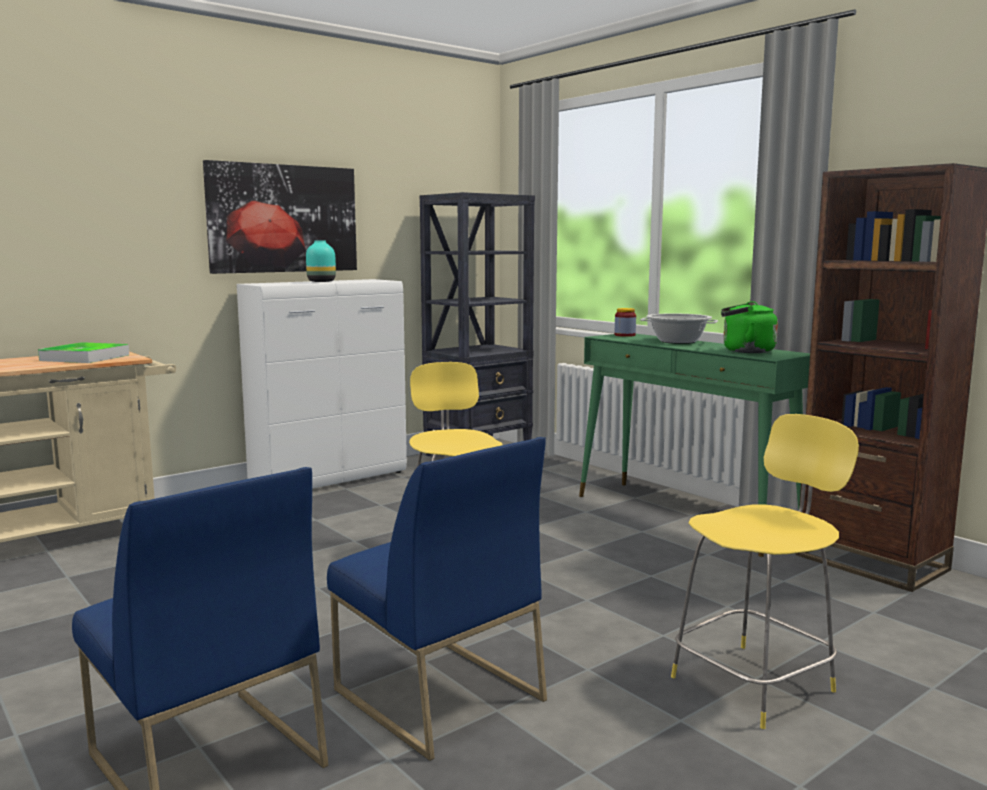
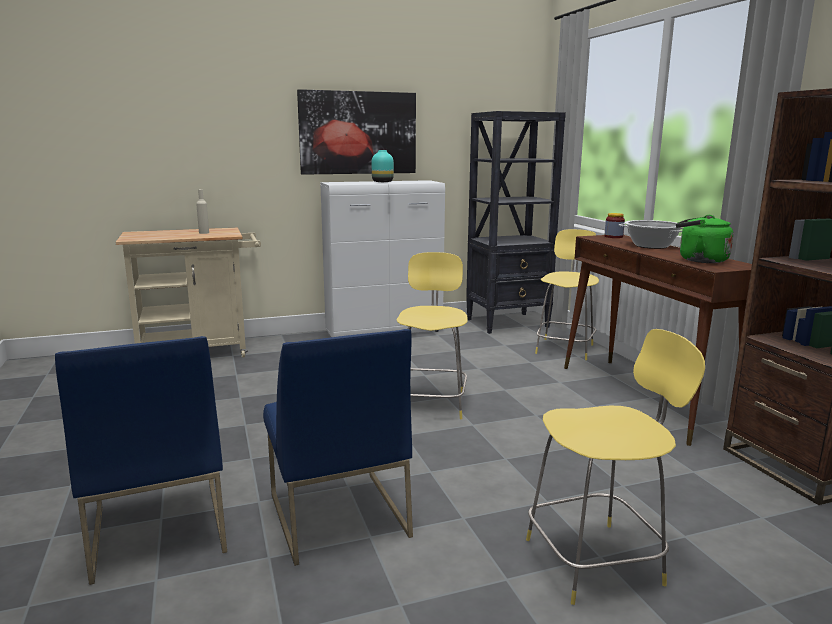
camera: 20 degrees right, 5 degrees up
(85, 358) = (204, 233): tray -> beige bottle
(564, 475) = (565, 348): none -> yellow stool
(685, 516) = (644, 397): green console table -> brown console table

